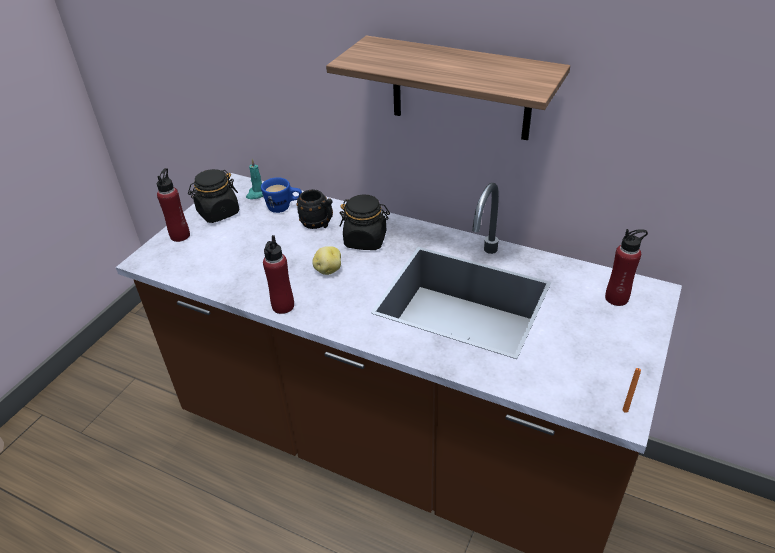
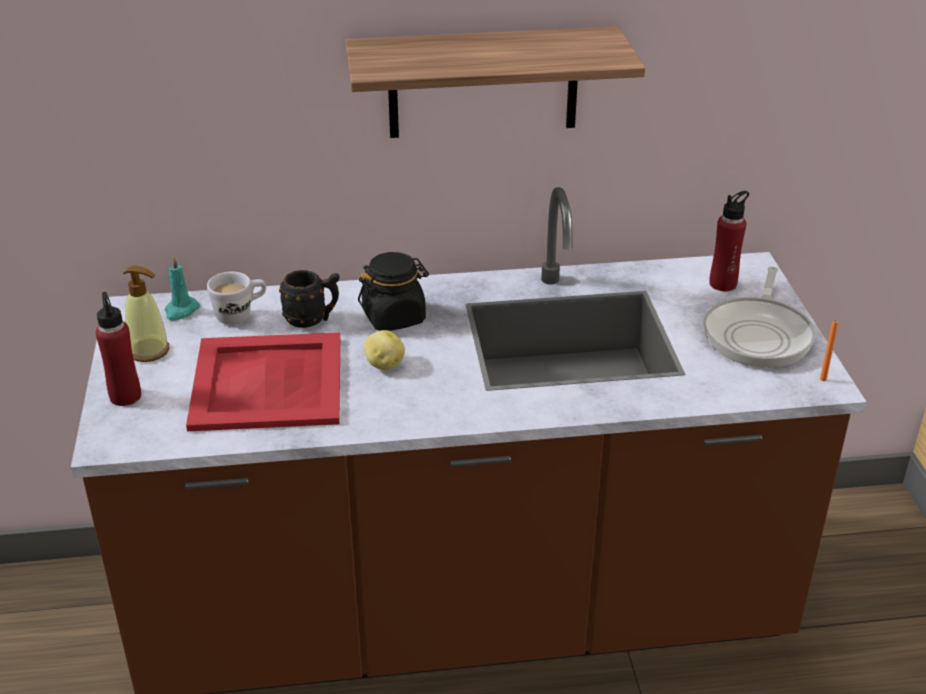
camera: 35 degrees left, 5 degrees down
(218, 213) = (149, 351): black jar -> soap dispenser
(256, 255) = (269, 381): none -> red tray
(283, 306) = (372, 422): red bottle -> none
(284, 207) = (241, 315): blue mug -> white mug
(606, 350) = (758, 334): none -> frying pan

